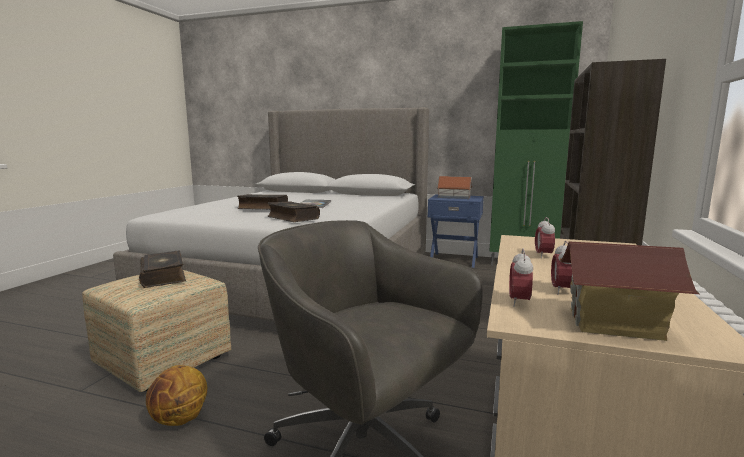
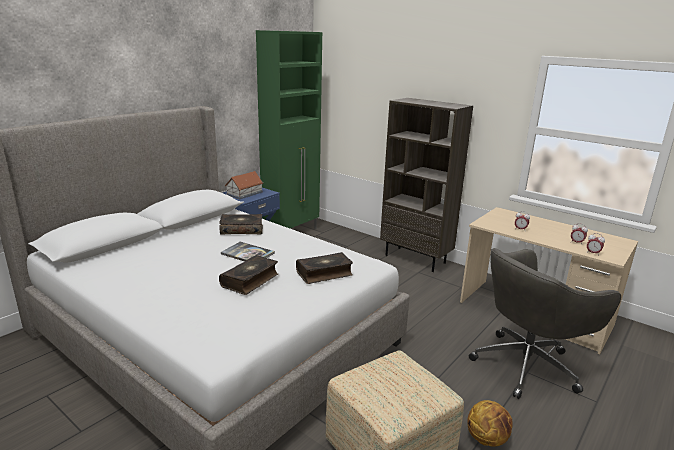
camera: 70 degrees left, 10 degrees up
(164, 276) = (381, 379): book -> book (241, 230)
(615, 324) = (612, 247): toy house -> none

